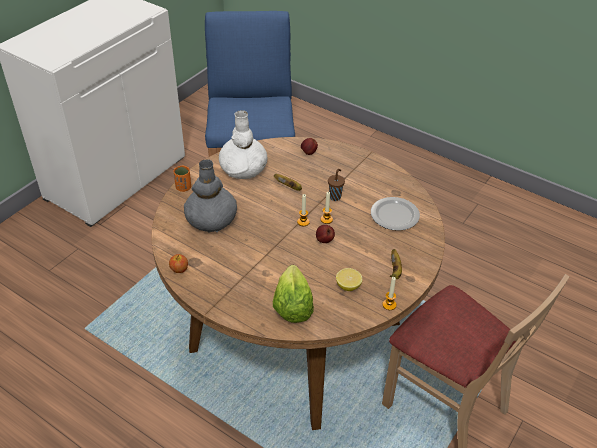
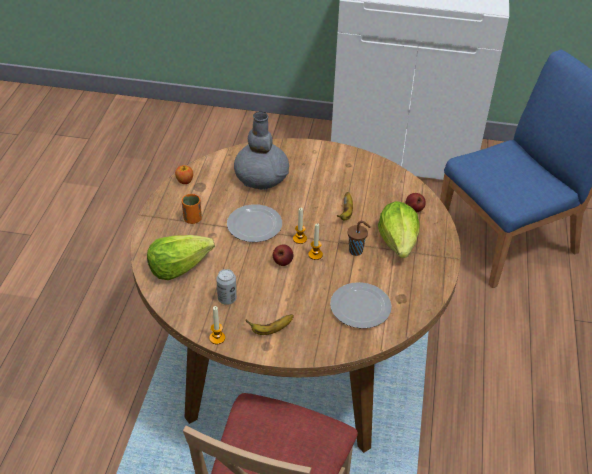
camera: 65 degrees right, 0 degrees up
(183, 188) = (292, 146): orange cup -> orange cup (192, 219)
(244, 168) = (350, 173): white vase -> none
(269, 242) = (254, 224): none -> plate
(338, 173) = (398, 242): none -> lettuce
(348, 286) = (227, 299): lemon -> can

